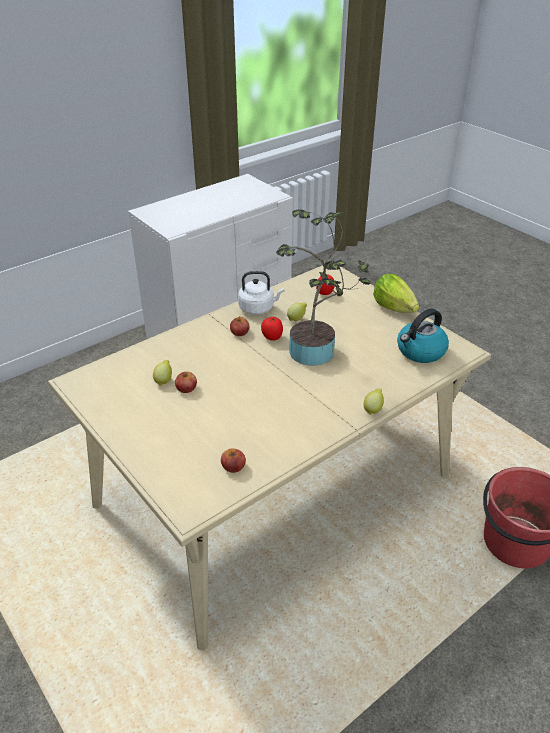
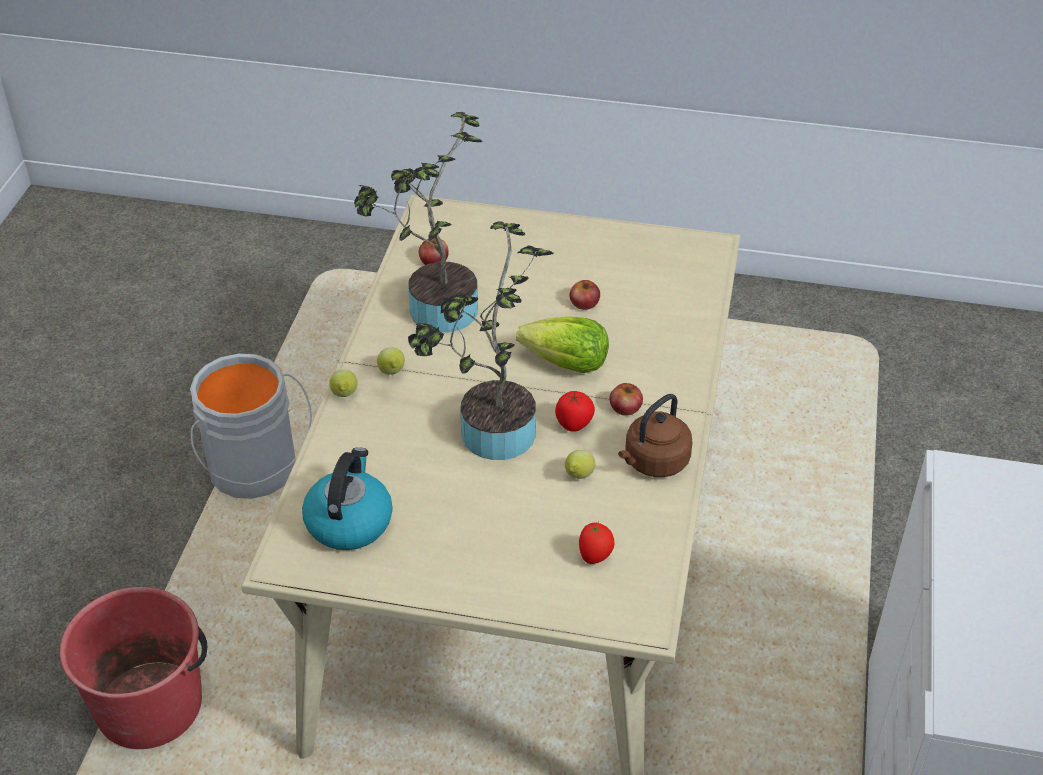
camera: 140 degrees right, 5 degrees up
(164, 380) = (621, 297): lemon -> lemon (392, 373)
(258, 308) = (654, 462): white kettle -> brown kettle
(272, 430) = (435, 311): none -> potted plant
(373, 663) = (255, 471): none -> grey bucket
(394, 307) = (458, 592): lettuce -> lettuce (567, 364)

